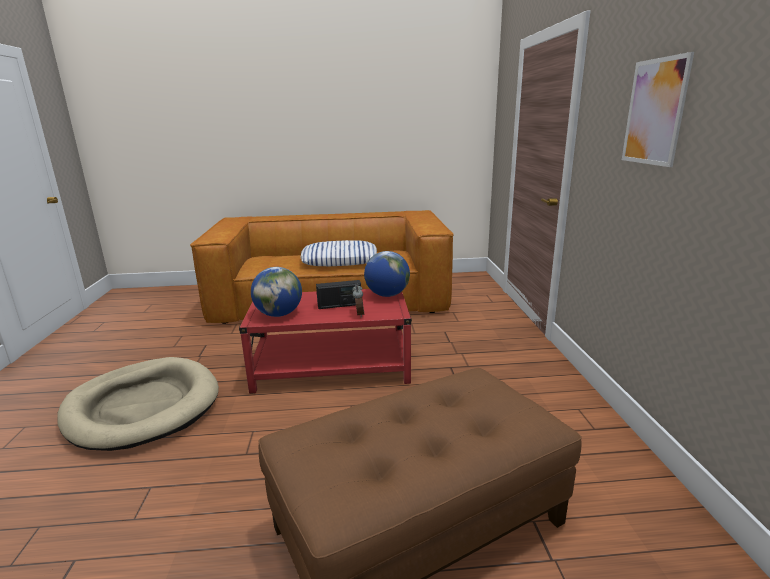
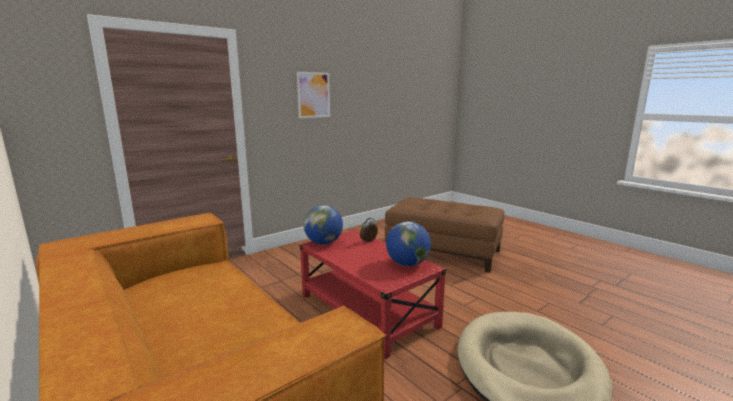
camera: 125 degrees left, 5 degrees down
(339, 305) = (362, 251): radio -> none
(340, 260) = (211, 304): pillow -> none

